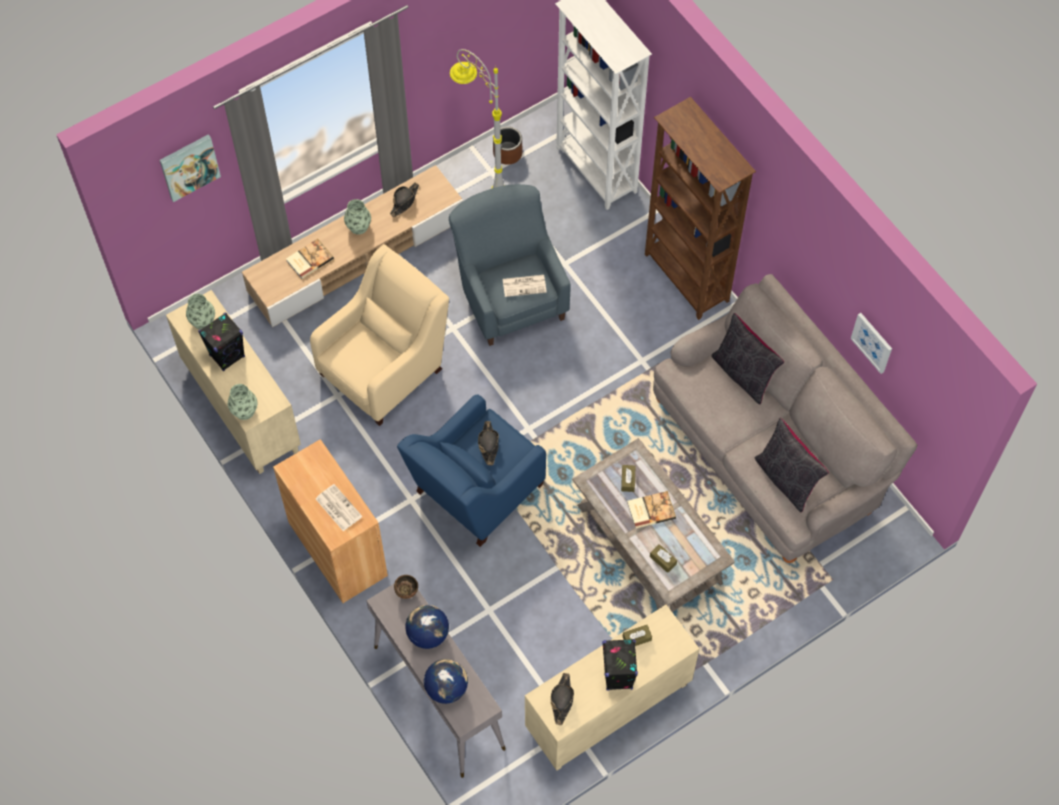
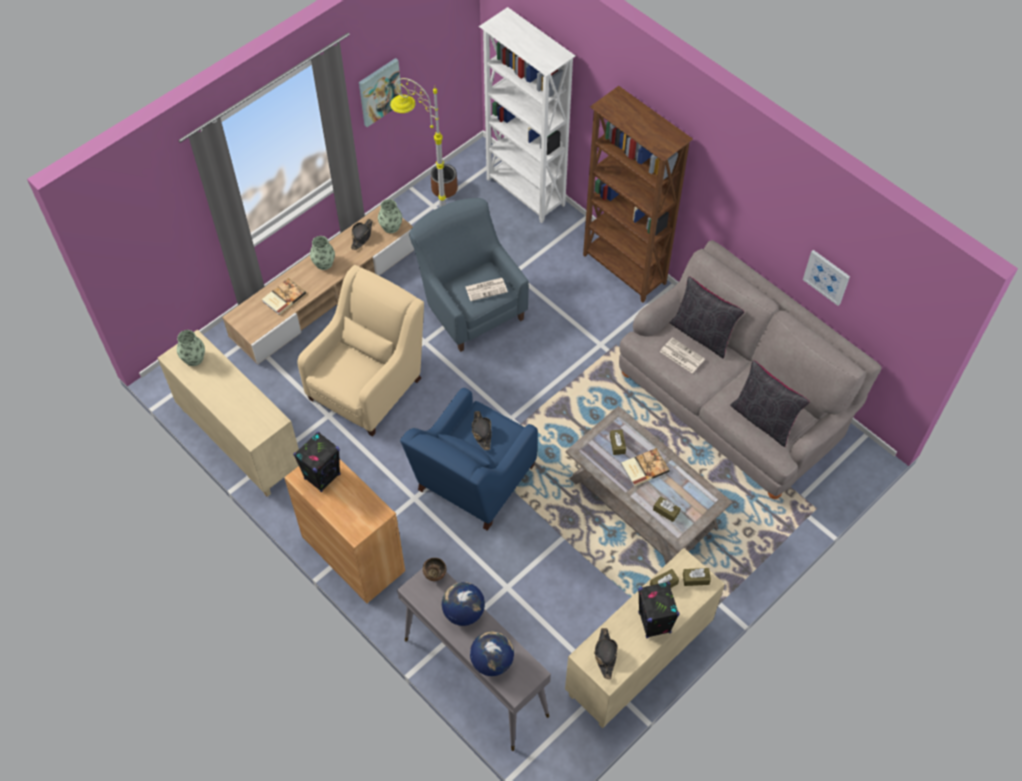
camera: 10 degrees left, 5 degrees down
(189, 166) = (162, 209): picture -> picture (379, 91)
(227, 356) = (222, 386): black speaker -> black speaker (322, 476)
(244, 411) = (247, 432): vase -> vase (391, 227)
(338, 507) = (354, 505): newspaper -> newspaper (681, 355)
(670, 638) = (695, 579): none -> brown tissue box

